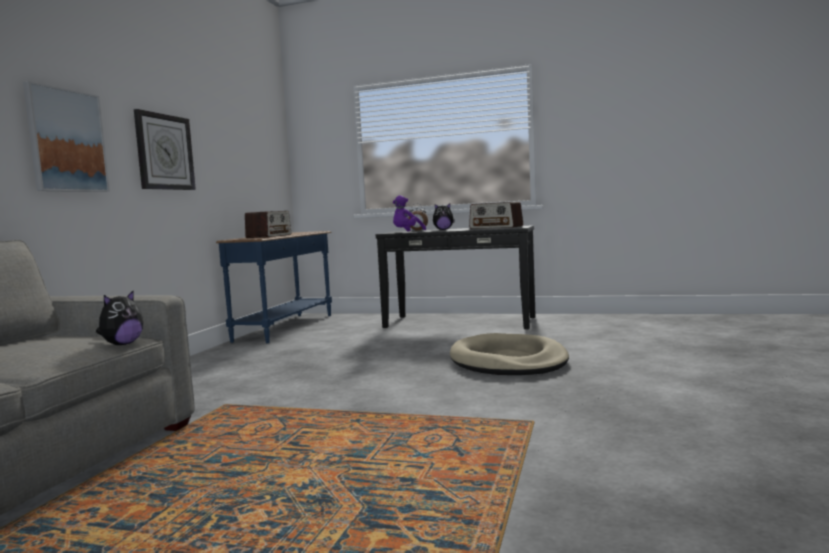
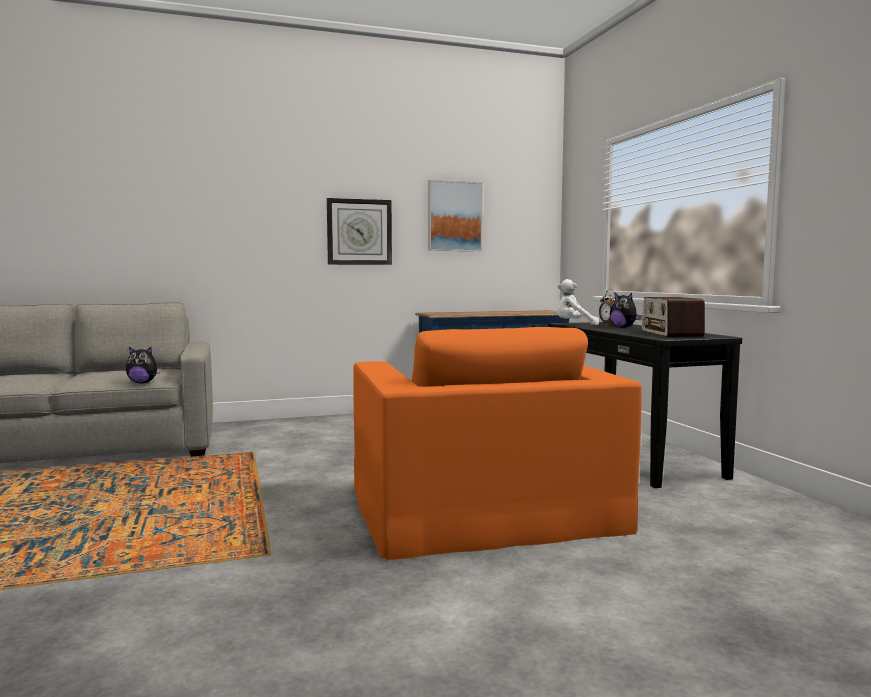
camera: 55 degrees right, 0 degrees up
(66, 141) = (254, 229): picture -> picture (454, 216)
(269, 236) = (471, 313): radio -> none
(406, 232) = (574, 325): purple plush toy -> white plush toy
(508, 361) = (481, 506): beige dog bed -> orange armchair

